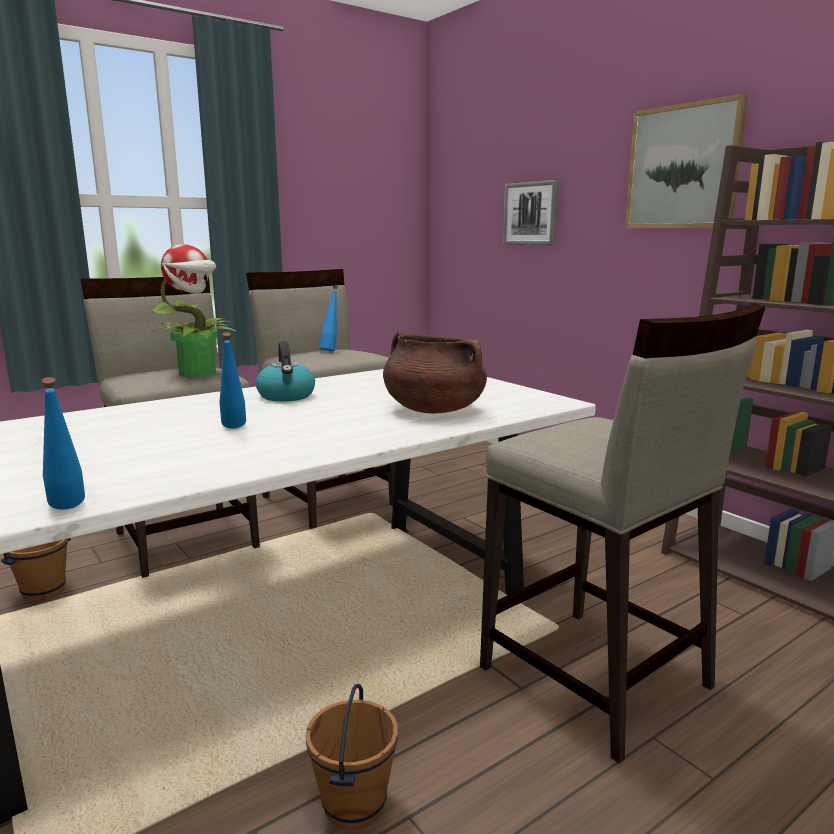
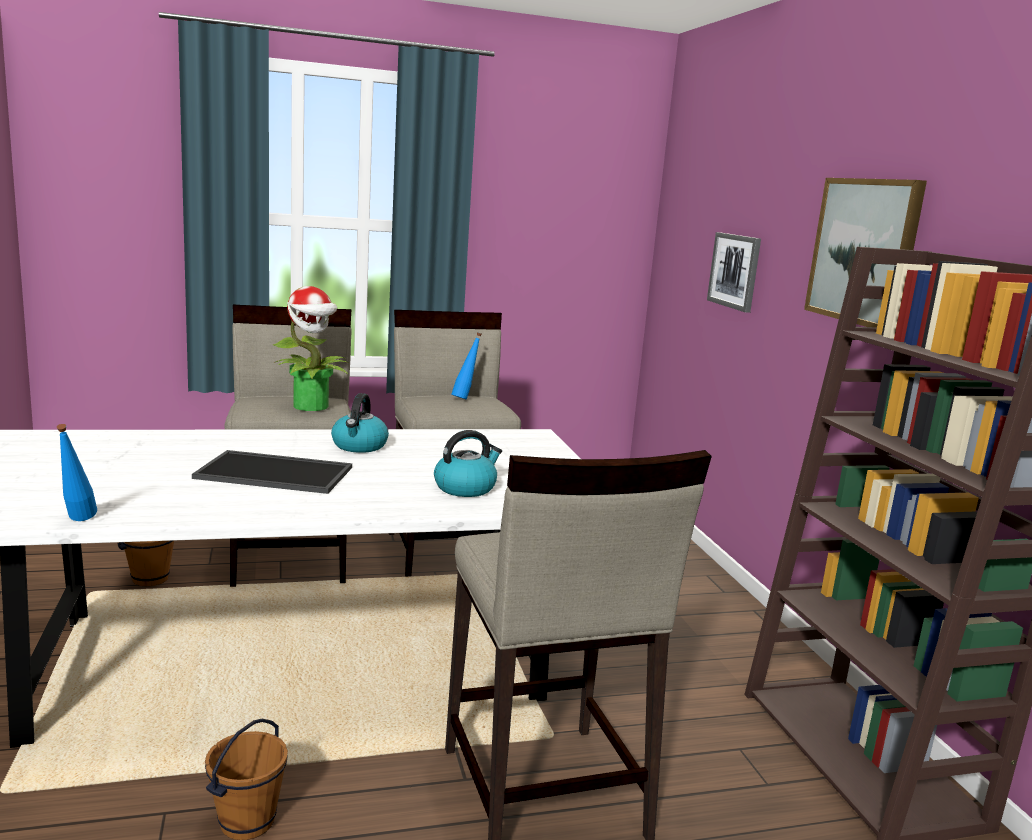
camera: 20 degrees right, 0 degrees up
(234, 429) = (272, 473): blue bottle -> tray
(433, 410) = (465, 488): brown cooking pot -> kettle

